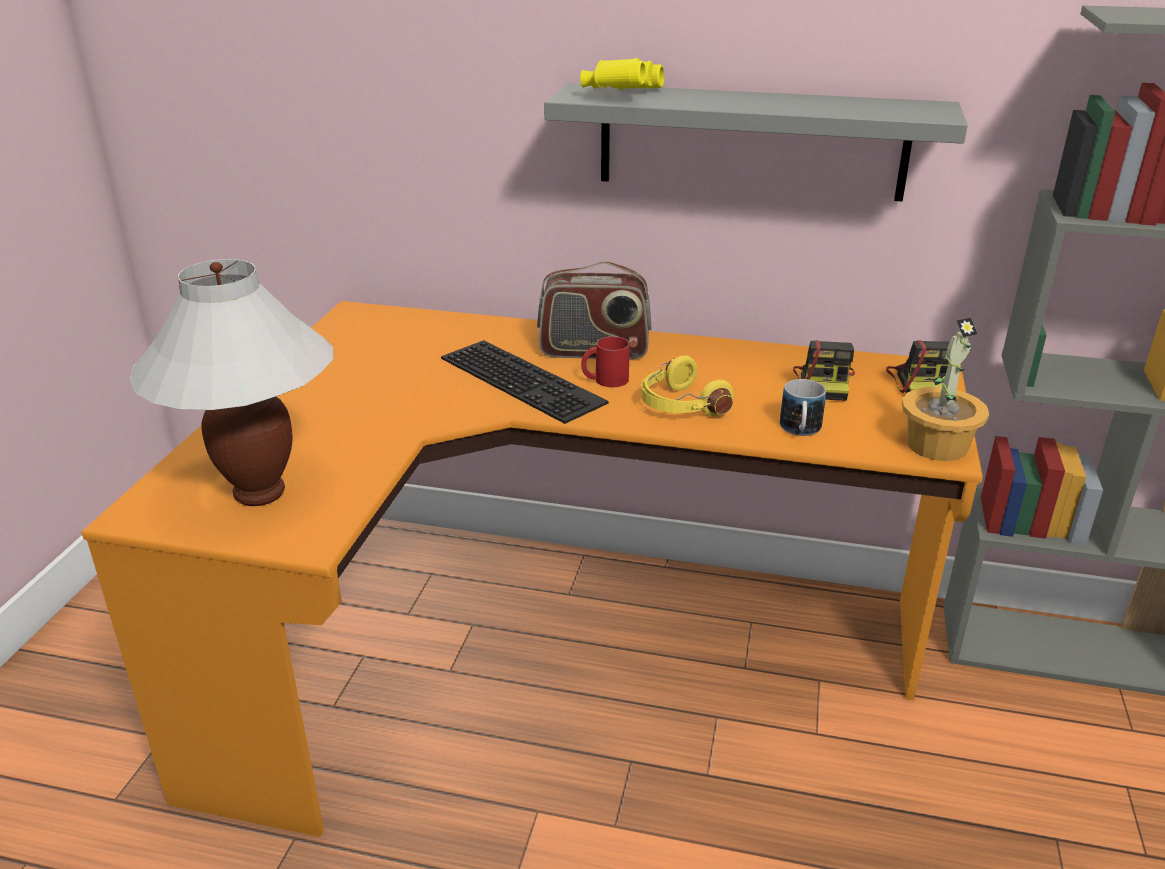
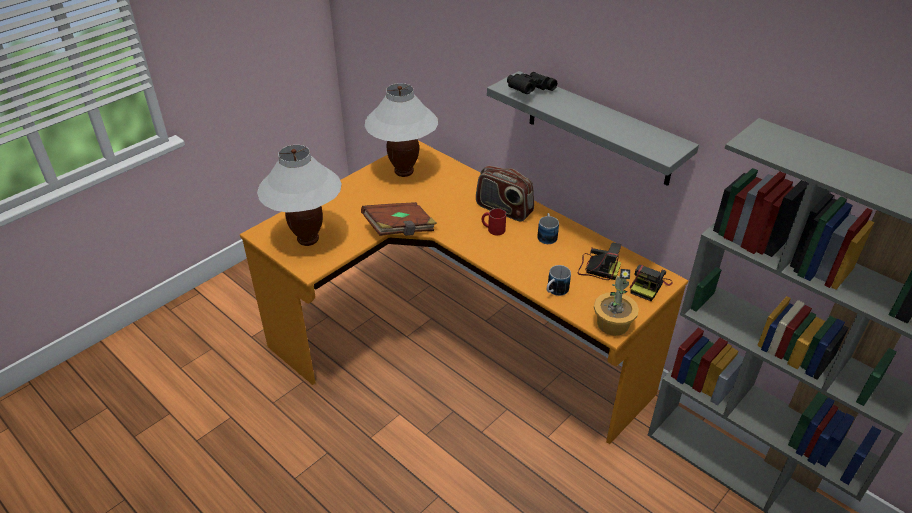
camera: 30 degrees right, 10 degrees up
(364, 346) = (404, 172): none -> white table lamp
(439, 426) = (400, 230): none -> brown book
(525, 379) = (457, 216): keyboard -> none
(621, 95) = (528, 91): yellow binoculars -> black binoculars
(680, 405) = (513, 256): yellow headphones -> none
(700, 364) = (547, 235): none -> mug
(824, 383) = (597, 268): camera -> camera turned 105 degrees counterclockwise

